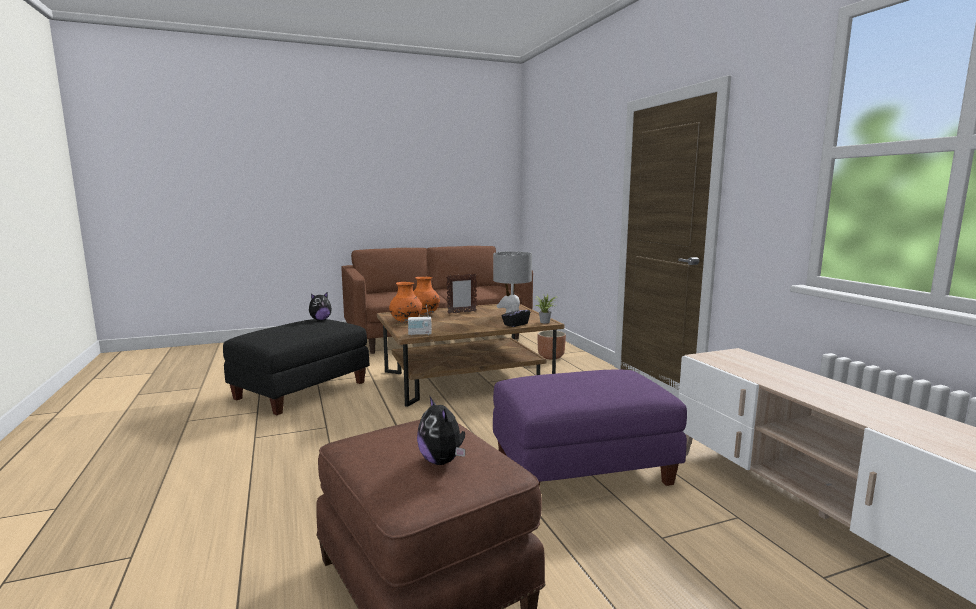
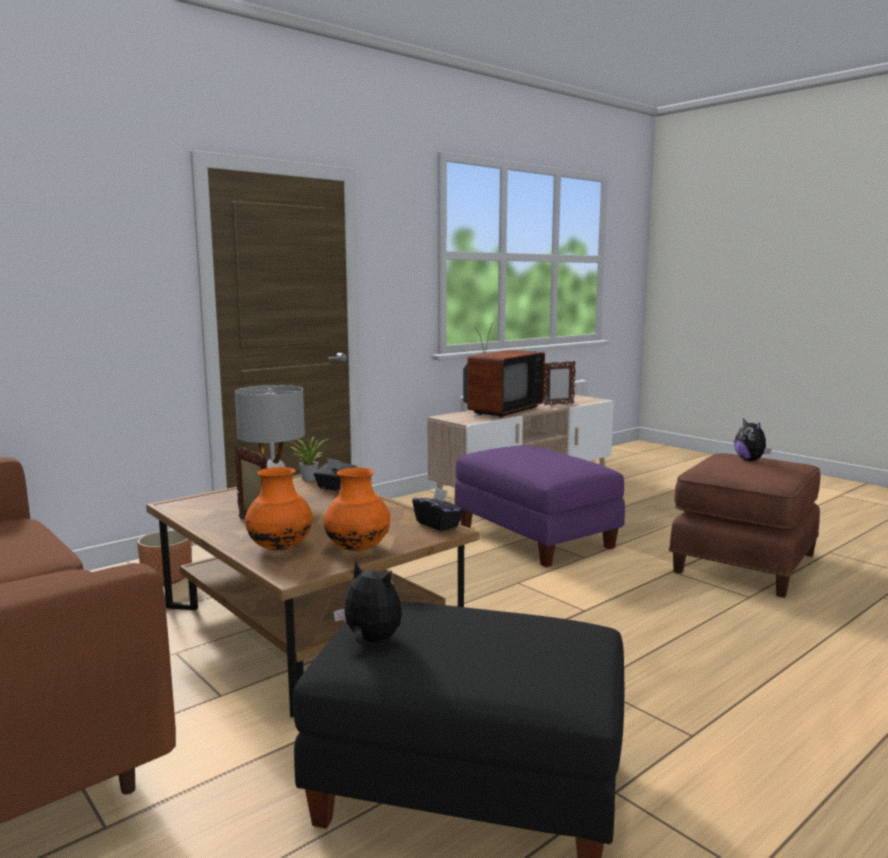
camera: 110 degrees left, 0 degrees up
(420, 334) = (438, 524): radio -> black tissue box
(442, 461) = (750, 460): plush toy -> plush toy turned 120 degrees clockwise
(795, 379) = (500, 411): none -> television
(892, 424) = (558, 405): none -> picture frame

